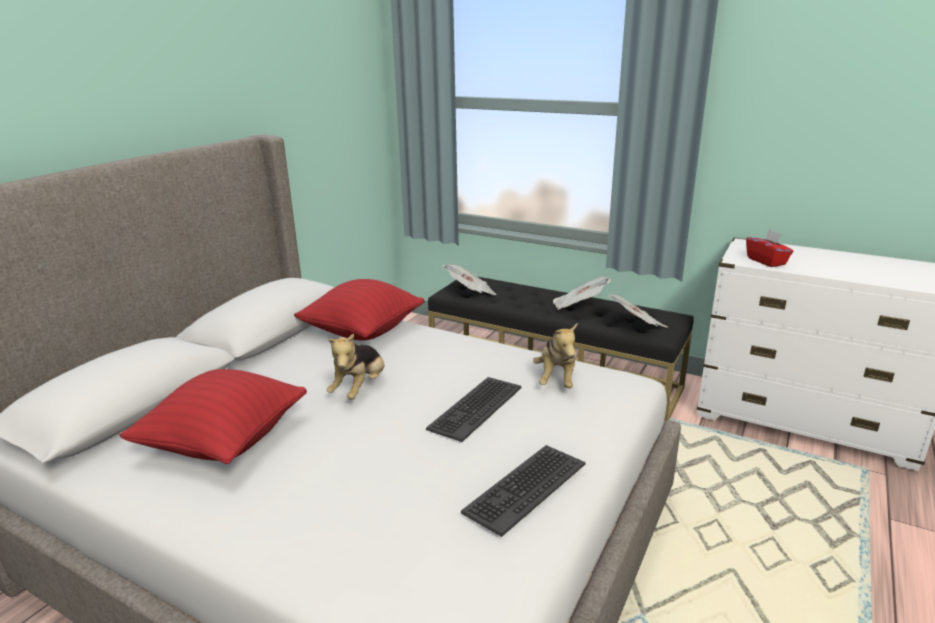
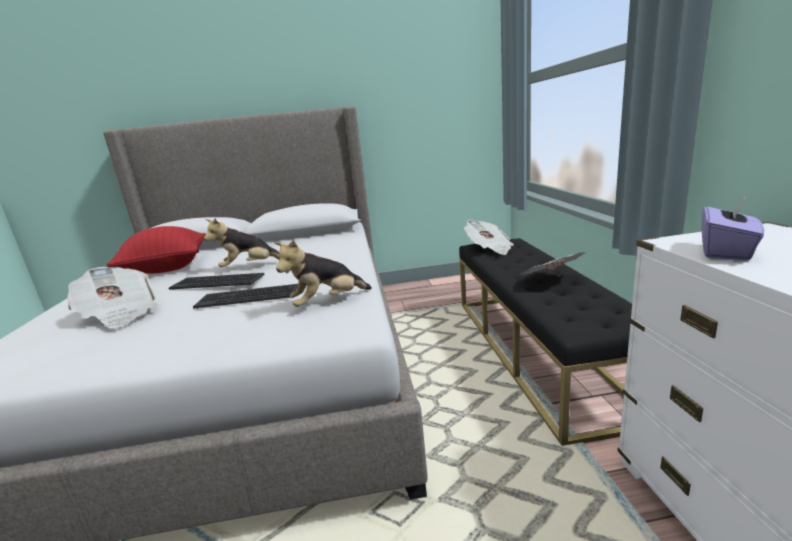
camera: 55 degrees right, 5 degrees down
(363, 332) = (328, 243): red pillow -> none
(525, 487) = (130, 344): keyboard -> keyboard (218, 282)
(636, 326) = (566, 311): newspaper -> newspaper (119, 314)
(766, 261) = (726, 251): red tissue box -> purple tissue box

